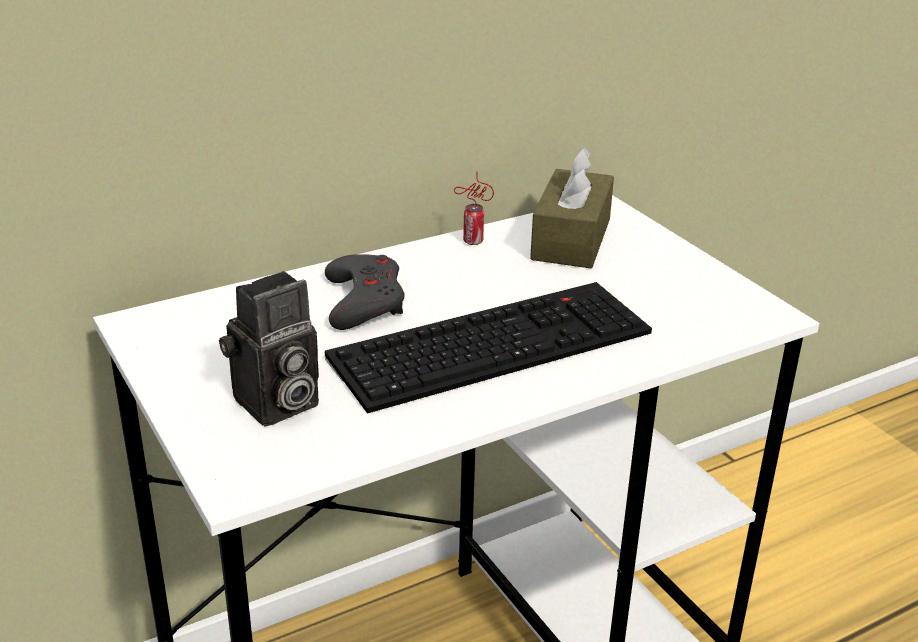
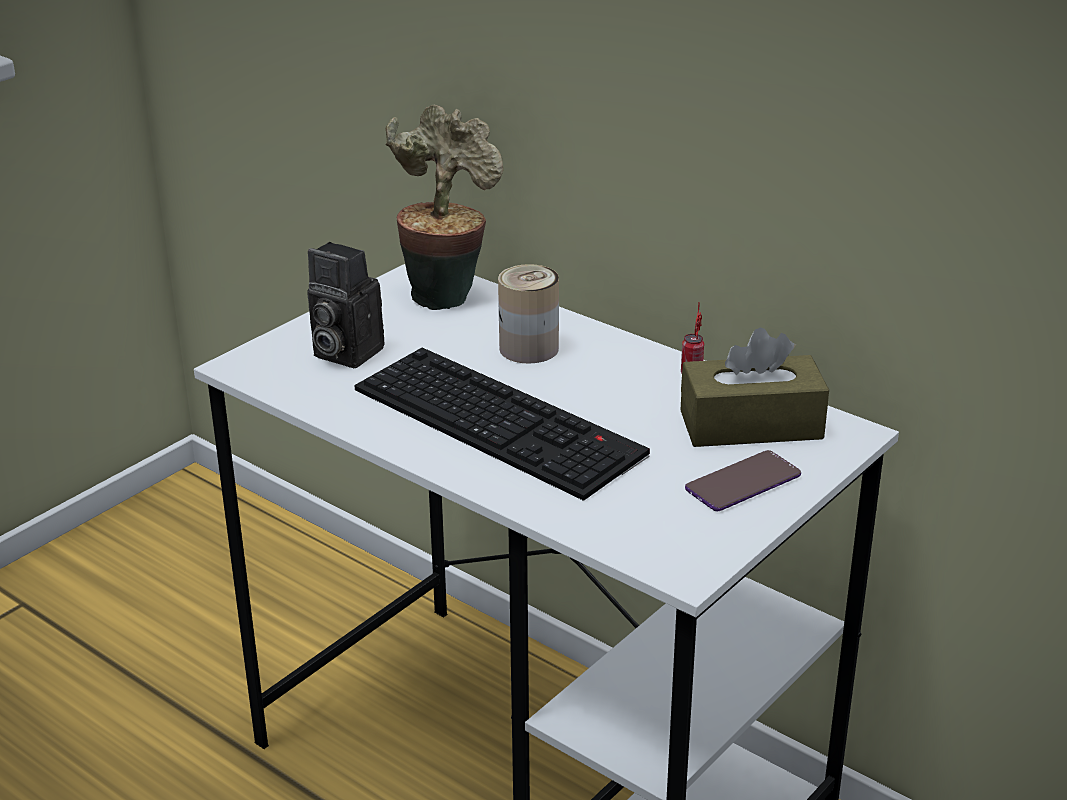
camera: 70 degrees right, 0 degrees up
(201, 319) = (445, 293): none -> potted plant
(364, 301) = (529, 348): grey game controller -> can
(655, 263) = (743, 483): none -> phone

